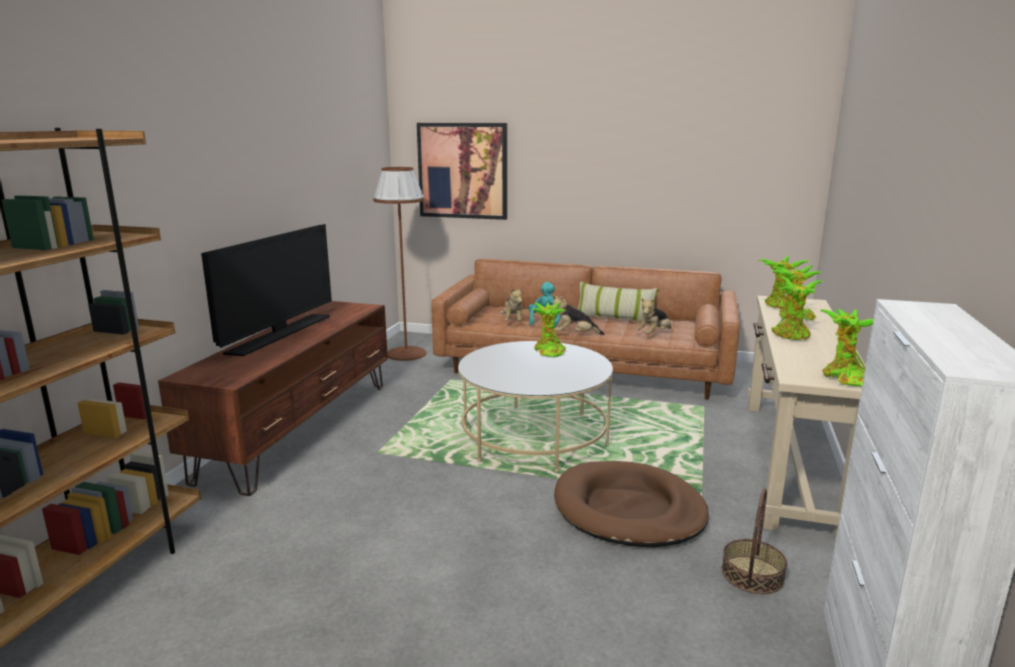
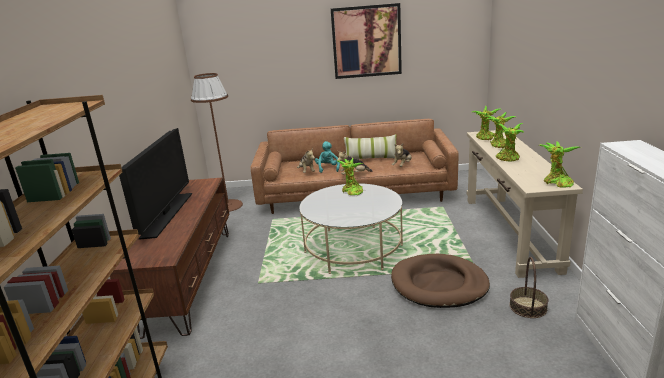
camera: 15 degrees left, 5 degrees up
(462, 171) = (245, 69): picture -> picture (366, 41)

